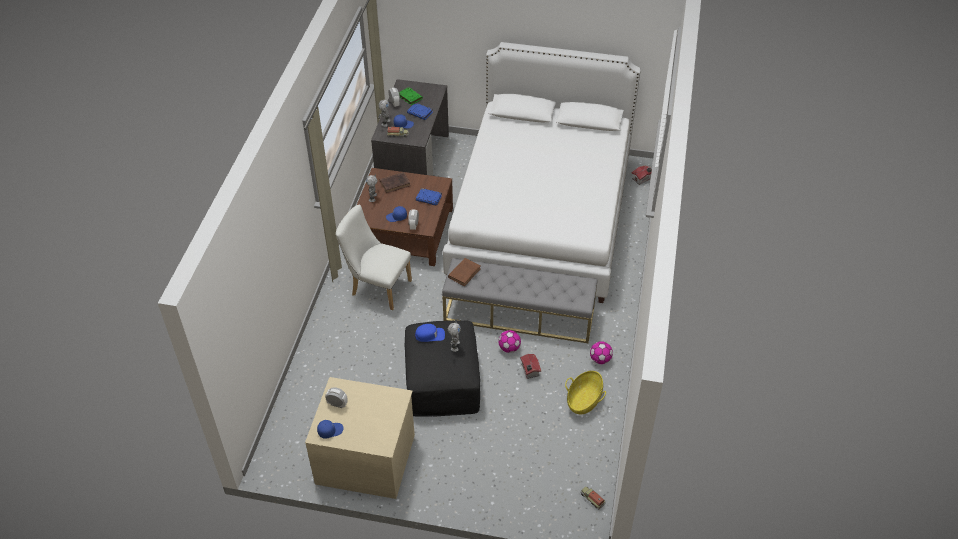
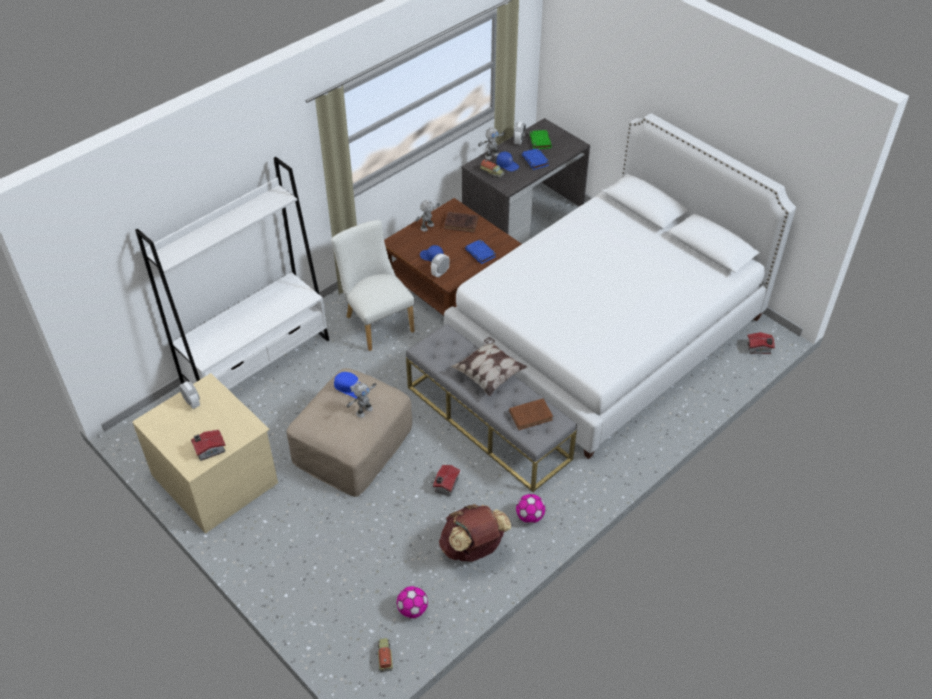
camera: 35 degrees right, 0 degrees up
(317, 363) = (258, 364): none -> white bookcase
(330, 430) = (162, 423): blue cap -> none
(384, 428) = (209, 450): none -> toy house
(442, 380) = (352, 445): black ottoman -> beige ottoman
(465, 272) = (443, 344): brown book -> brown book (532, 415)
(509, 348) = (446, 451): football -> football (412, 610)
(514, 277) = (489, 374): none -> pillow
(584, 400) = (473, 548): basket -> brown backpack

